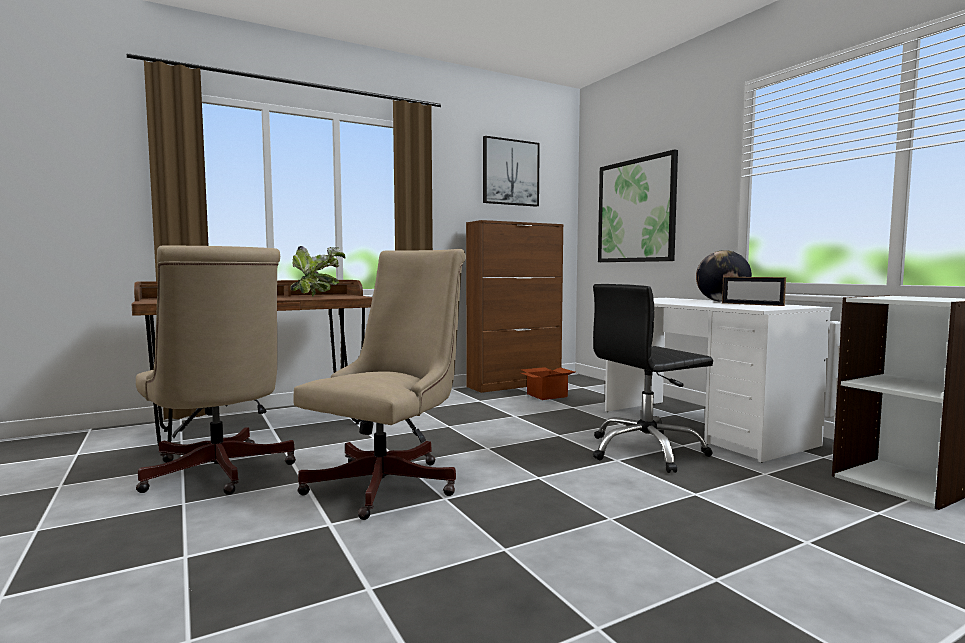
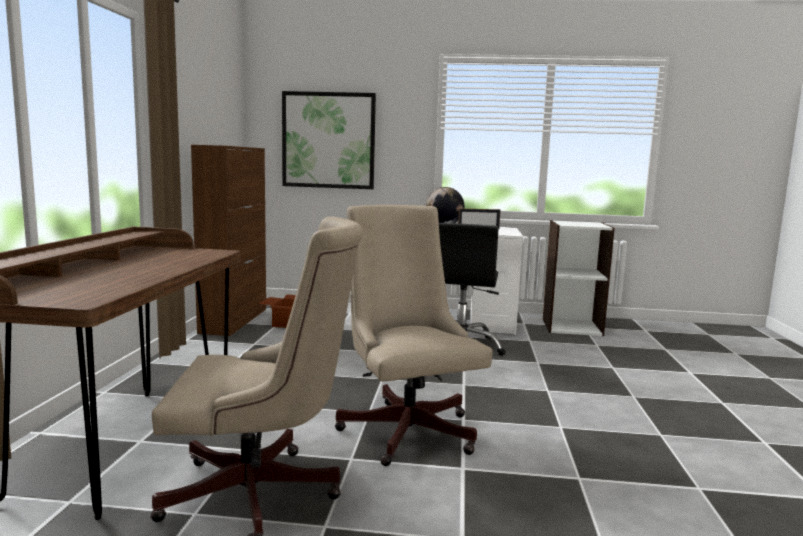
camera: 55 degrees left, 5 degrees up
(317, 297) = (175, 257): potted plant -> none
(510, 172) = (210, 86): picture -> none

